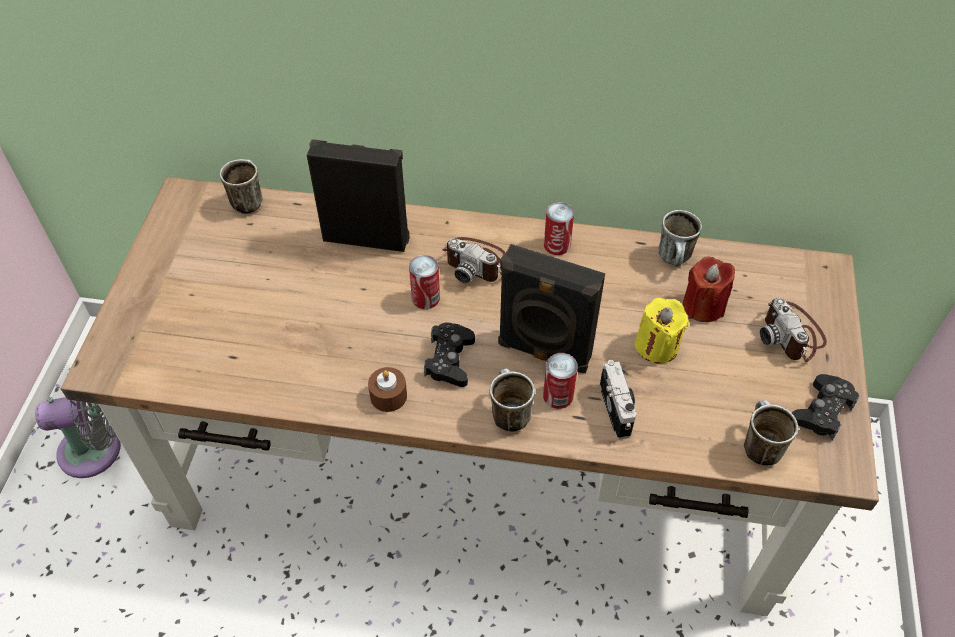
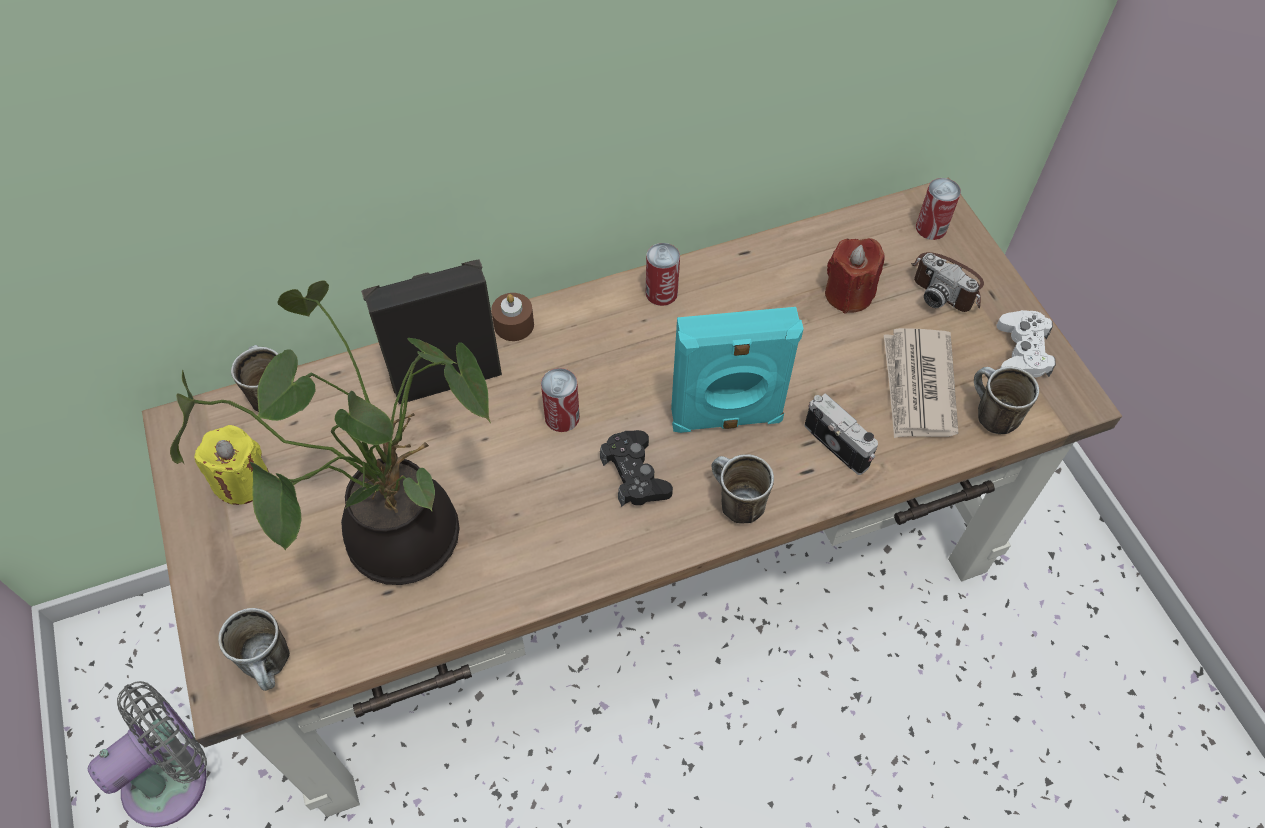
camera: 30 degrees left, 5 degrees up
(266, 321) = (397, 530): none -> potted plant
(388, 396) = (597, 548): brown candle -> brown candle (514, 325)
(476, 262) = (589, 350): camera -> none
(543, 352) = (726, 419): black speaker -> turquoise speaker
(558, 395) = (772, 458): can -> can (931, 228)
(657, 346) = (832, 358): yellow candle -> yellow candle (242, 481)
(675, 260) = (791, 257): mug -> mug (272, 666)
(712, 397) = (918, 386): none -> newspaper
(822, 411) = (1022, 352): black game controller -> white game controller

